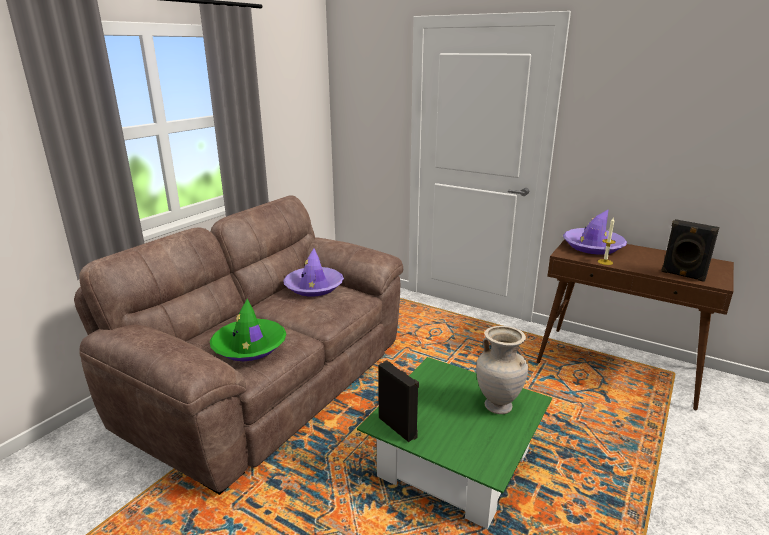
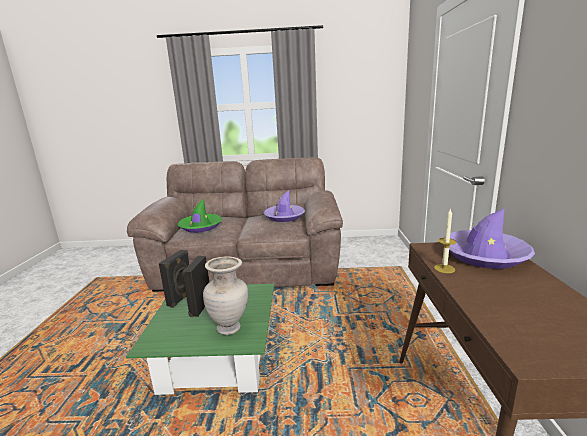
camera: 60 degrees right, 5 degrees down
(683, 275) = (500, 323): black speaker -> black speaker (199, 306)

